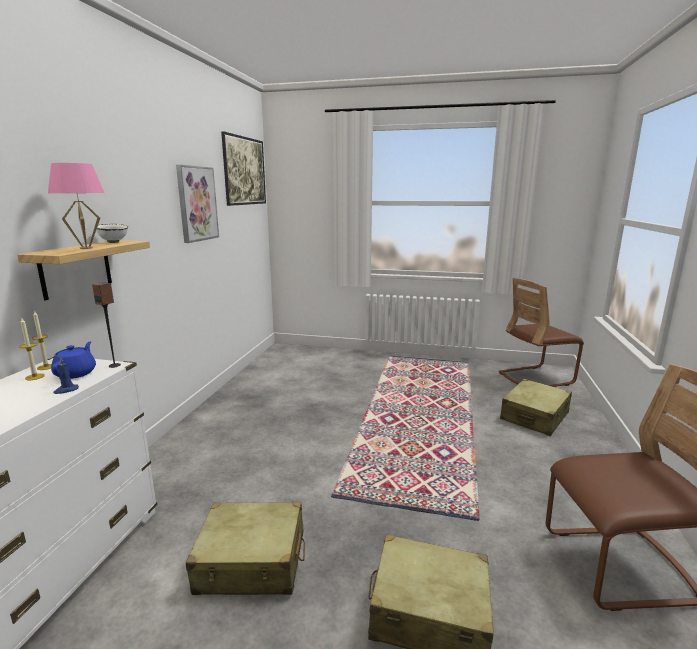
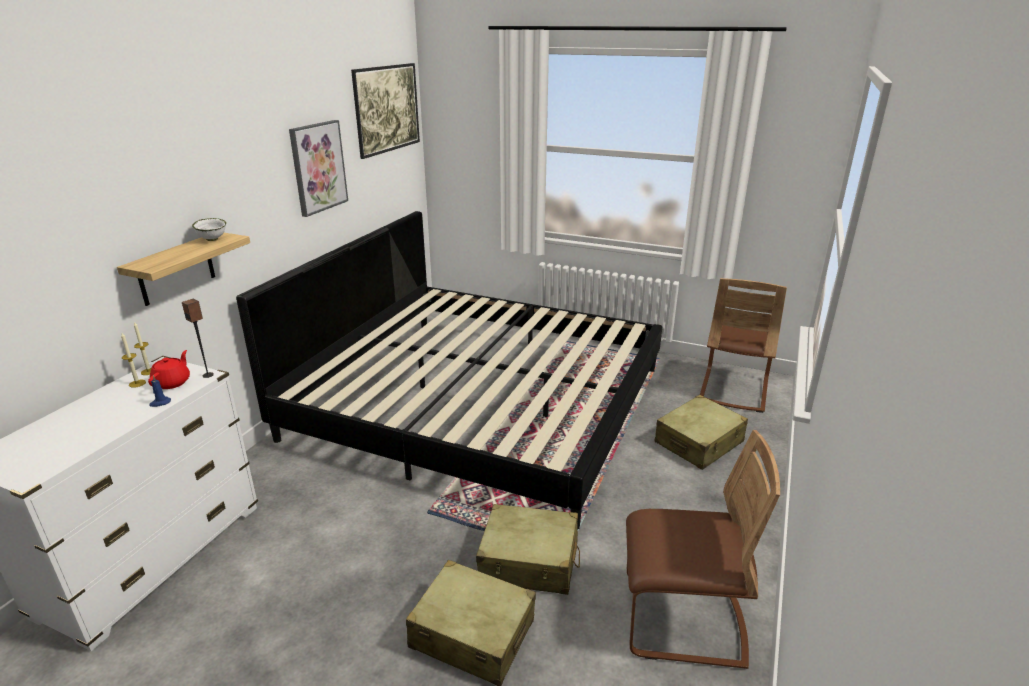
camera: 10 degrees right, 10 degrees up
(76, 373) = (172, 382): blue teapot -> red teapot
(86, 248) = (181, 255): pink table lamp -> none
(252, 562) = (331, 566): beige suitcase -> beige suitcase (529, 561)
(340, 402) = (480, 402): none -> bed
(536, 378) = (733, 389): brown chair -> brown chair turned 60 degrees counterclockwise

